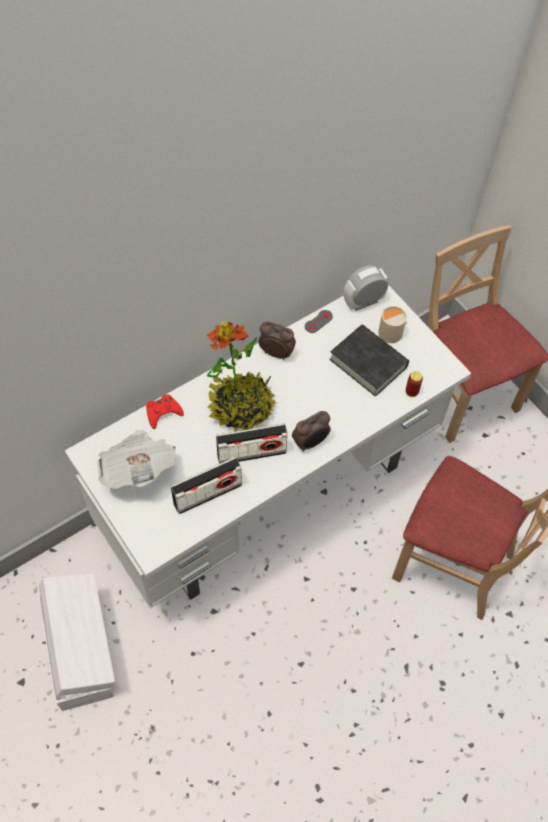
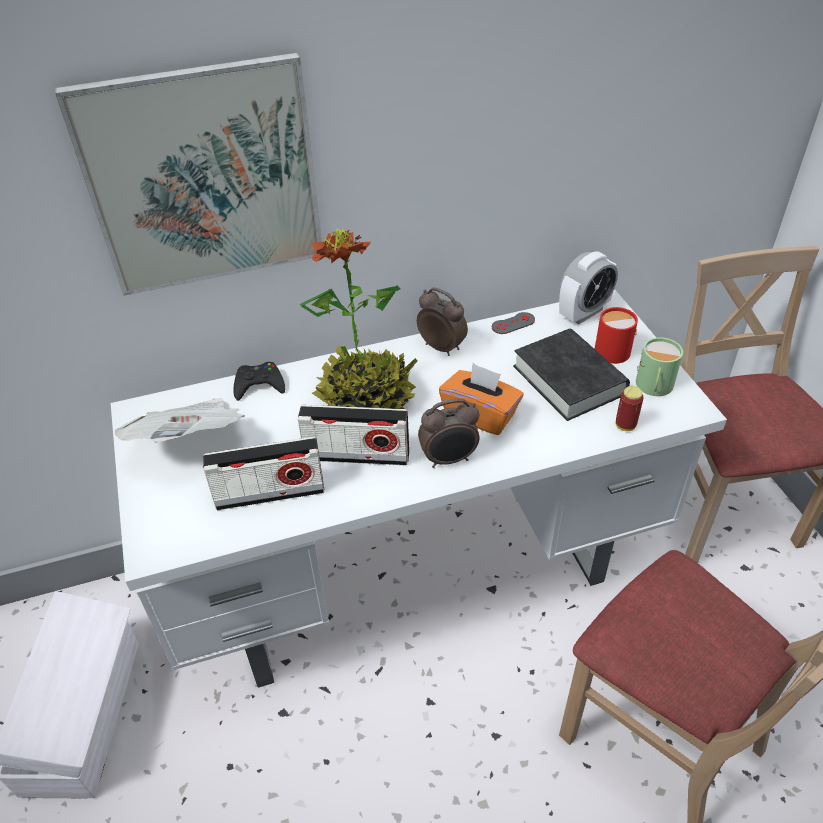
camera: 20 degrees right, 15 degrees down
(128, 309) = (204, 178): none -> picture
(163, 412) = (259, 385): red game controller -> black game controller
(319, 404) = (480, 415): none -> orange tissue box
(363, 302) = (584, 313): alarm clock -> alarm clock turned 150 degrees clockwise
(389, 330) = (611, 349): beige mug -> red mug
(422, 356) = (653, 386): none -> green mug

